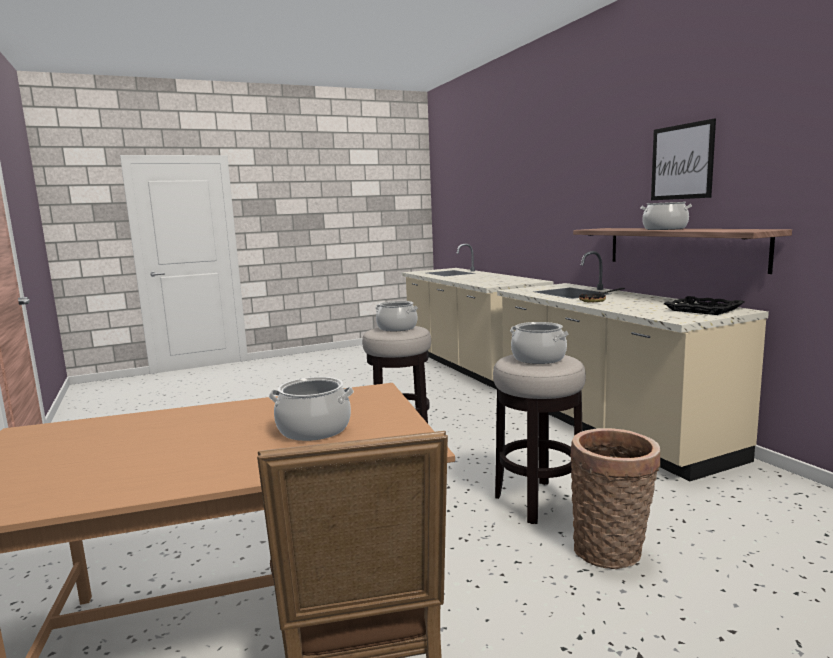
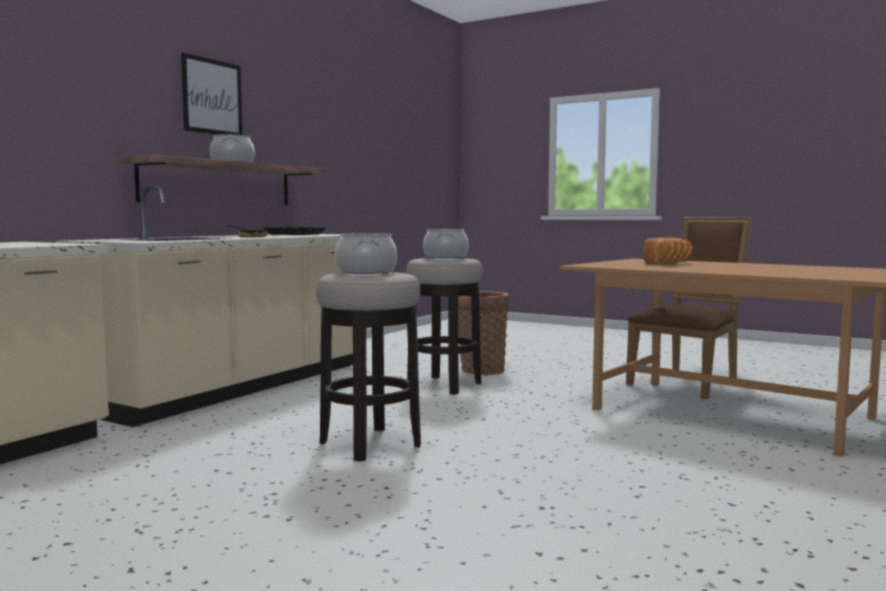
camera: 125 degrees left, 5 degrees down
(314, 429) = (669, 264): cooking pot -> bread

